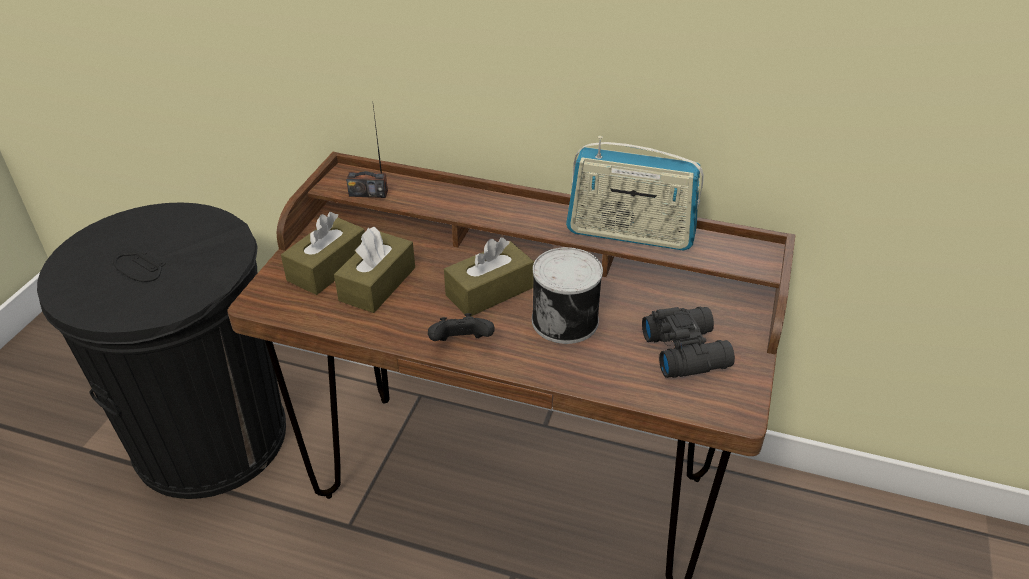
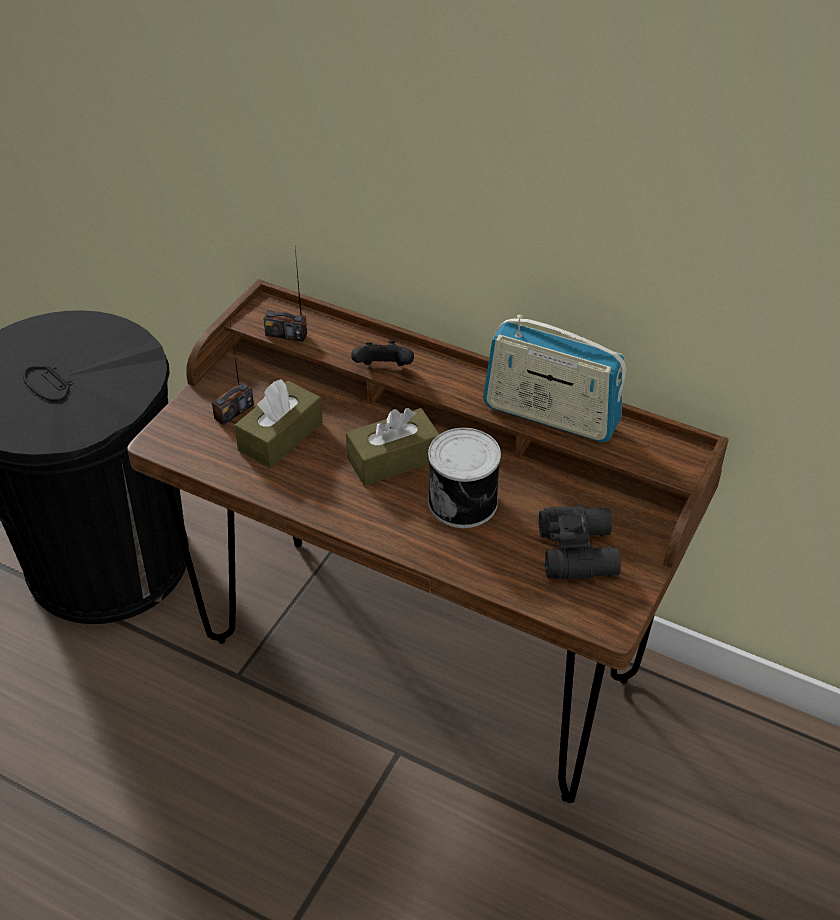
camera: 10 degrees right, 5 degrees up
(328, 267) = (233, 411): brown tissue box -> radio
(461, 344) = (351, 514): black game controller -> black game controller (383, 370)

